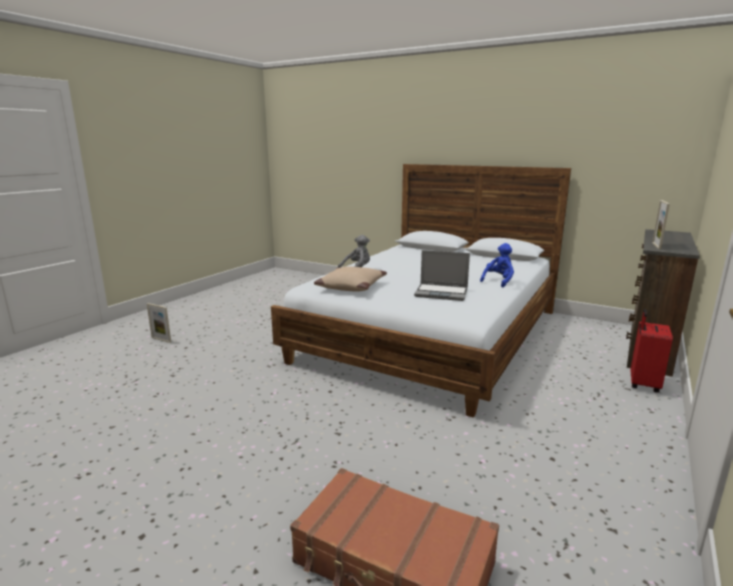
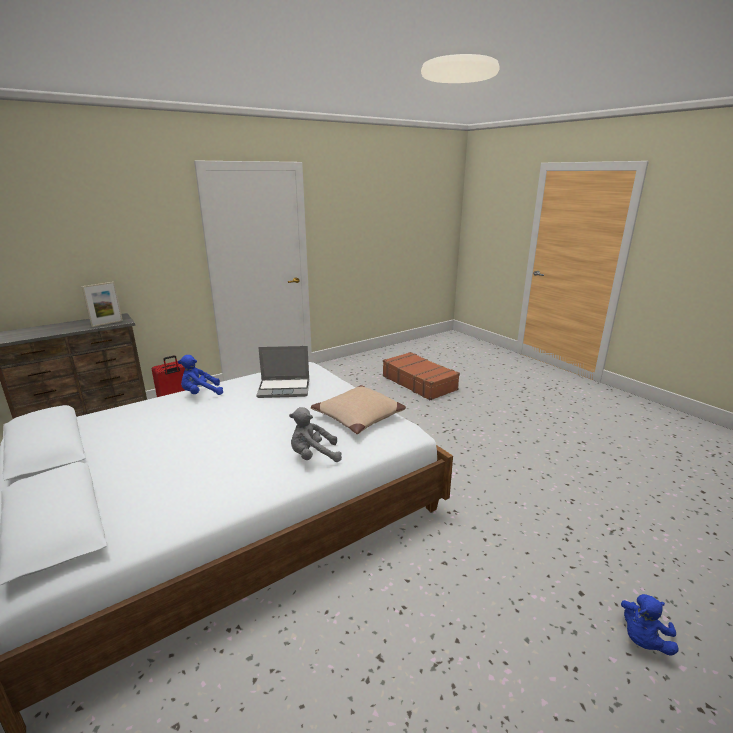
camera: 155 degrees left, 5 degrees up
(161, 340) = (642, 640): picture frame -> blue plush toy
(442, 293) = (285, 389): laptop -> laptop turned 135 degrees clockwise

